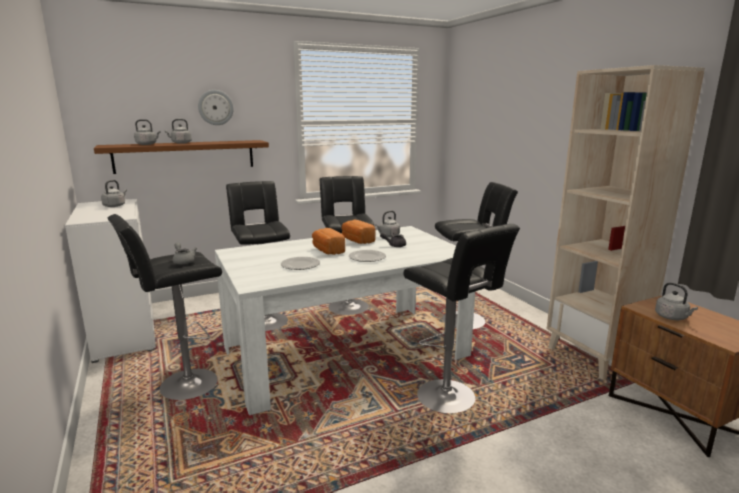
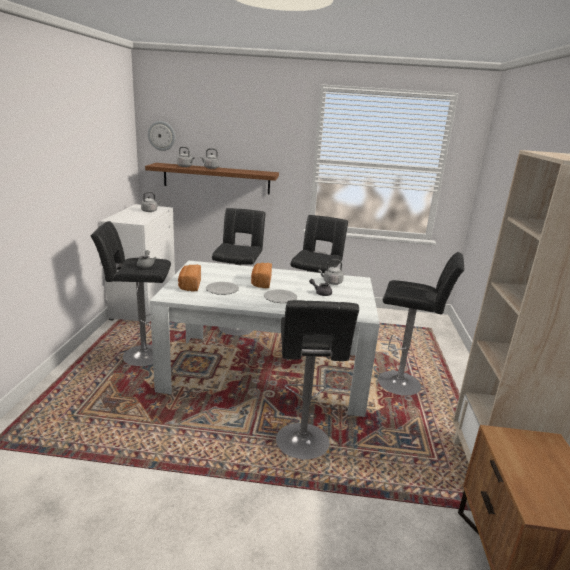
camera: 30 degrees right, 5 degrees up
(215, 107) = (244, 140): wall clock -> wall clock (161, 135)
(357, 241) = (298, 280): bread -> bread (189, 286)
(672, 317) = (517, 459): grey kettle -> none

